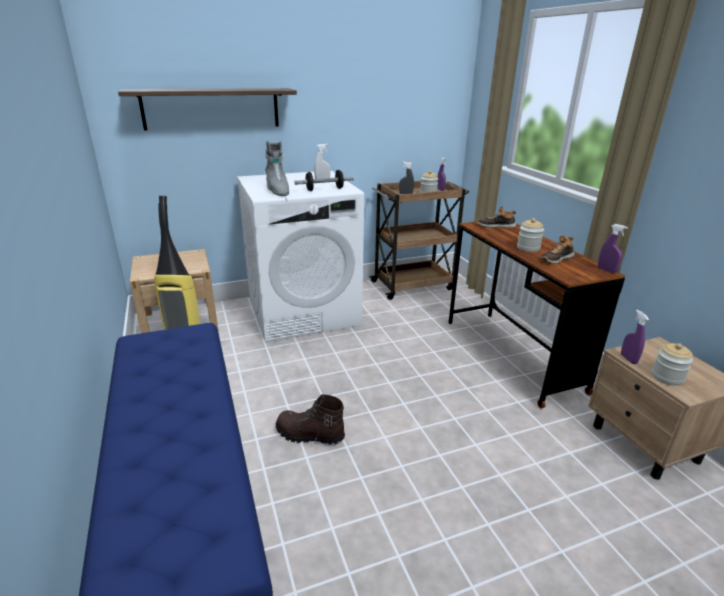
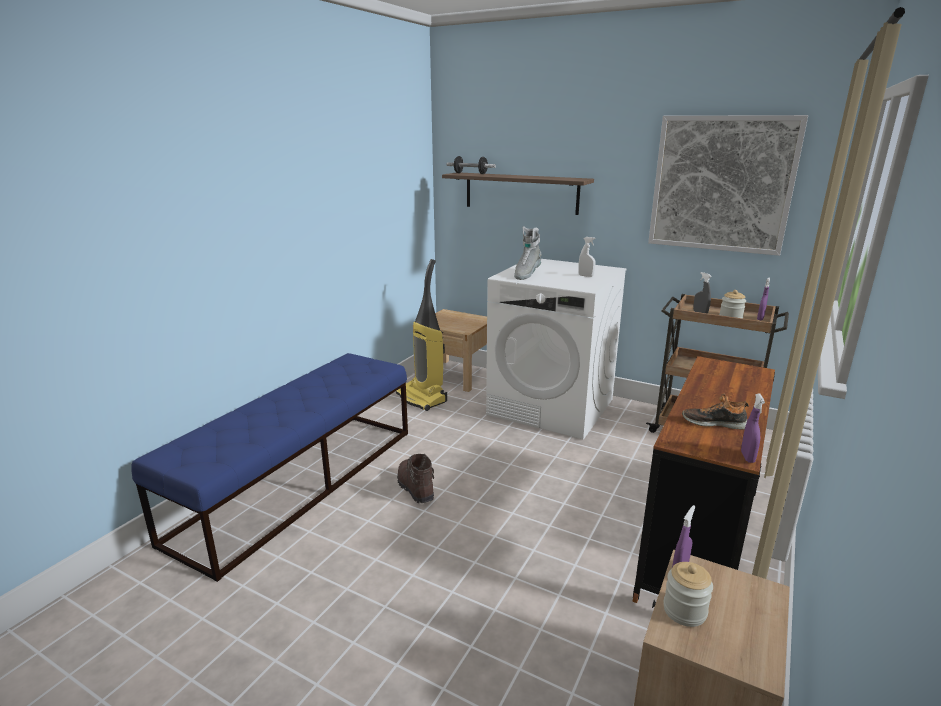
camera: 50 degrees right, 5 degrees down
(324, 189) = (567, 282): dumbbell -> dumbbell (470, 173)
(394, 87) = (721, 184): none -> picture
(495, 226) = (735, 372): shoe -> none
(528, 248) = (709, 402): jar -> none

